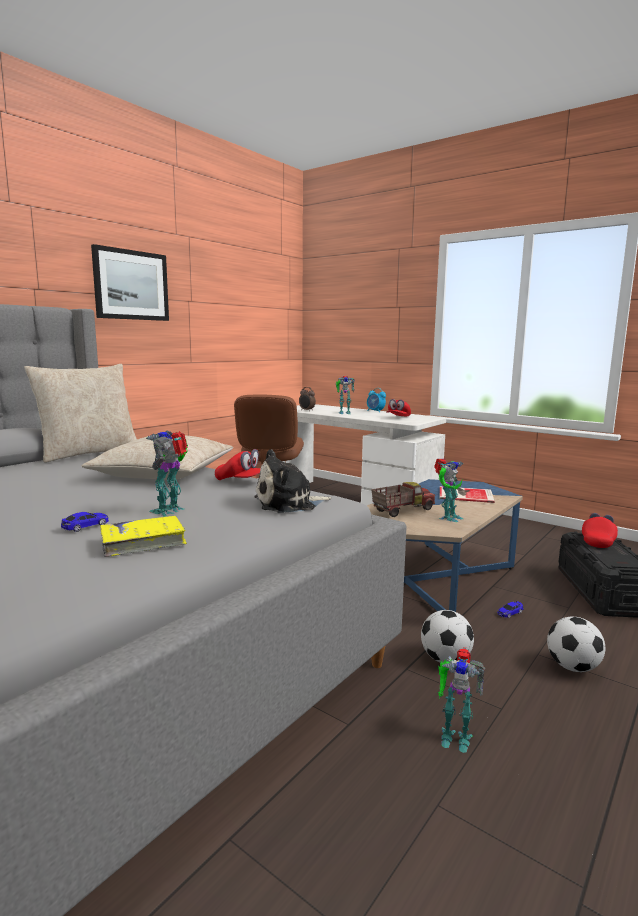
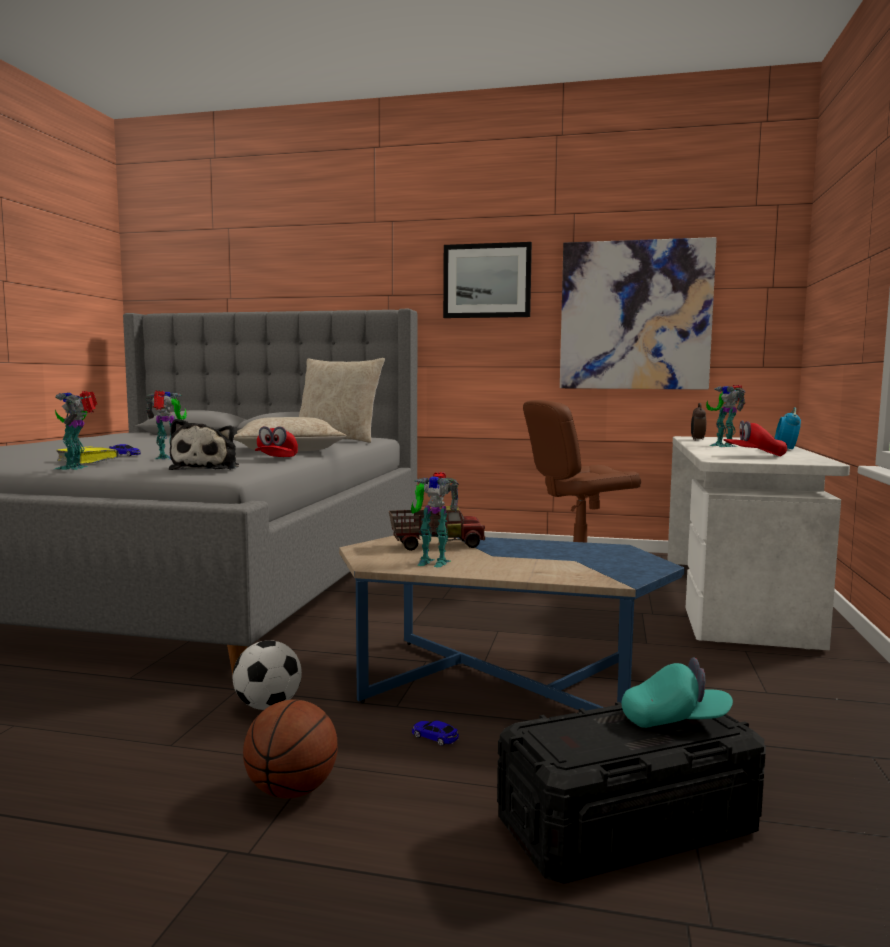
camera: 65 degrees right, 5 degrees down
(230, 323) = (635, 315): none -> picture
(289, 503) = (207, 468): plush toy -> plush toy turned 135 degrees counterclockwise
(402, 510) = (436, 545): toy truck -> toy truck turned 45 degrees counterclockwise
(454, 736) = (114, 723): toy robot -> toy robot (75, 468)
(464, 494) = (571, 562): book -> none
(572, 667) = (291, 791): football -> basketball
(598, 541) = (674, 721): red cap -> turquoise cap

